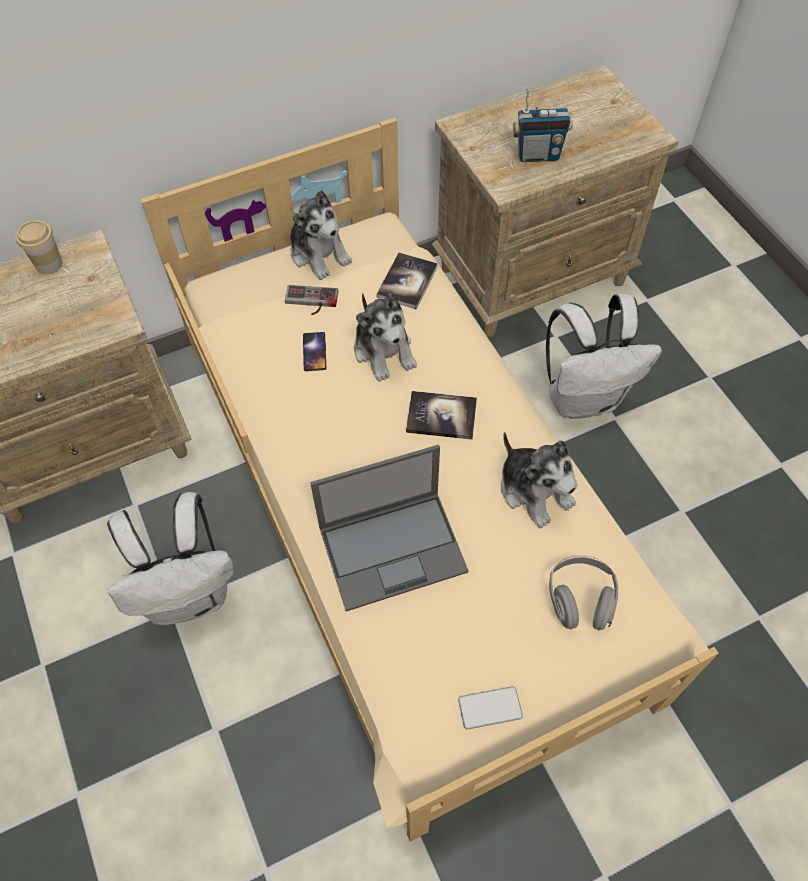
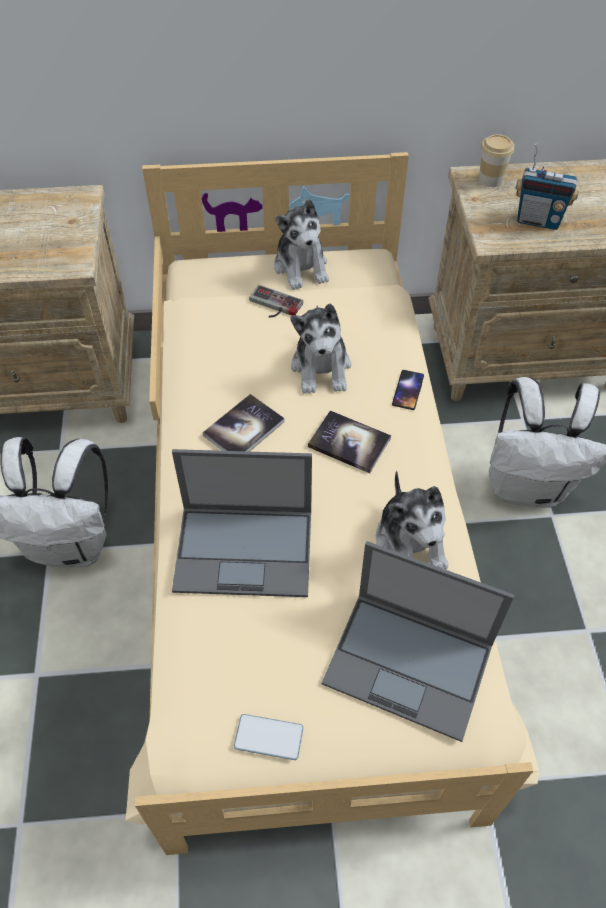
camera: 20 degrees right, 5 degrees down
(49, 264) = (43, 201): cup -> cup (490, 179)
(314, 351) = (256, 350): phone -> phone (408, 390)
(407, 282) = (372, 313): book -> book (244, 428)
(580, 599) = (410, 664): grey headphones -> laptop

